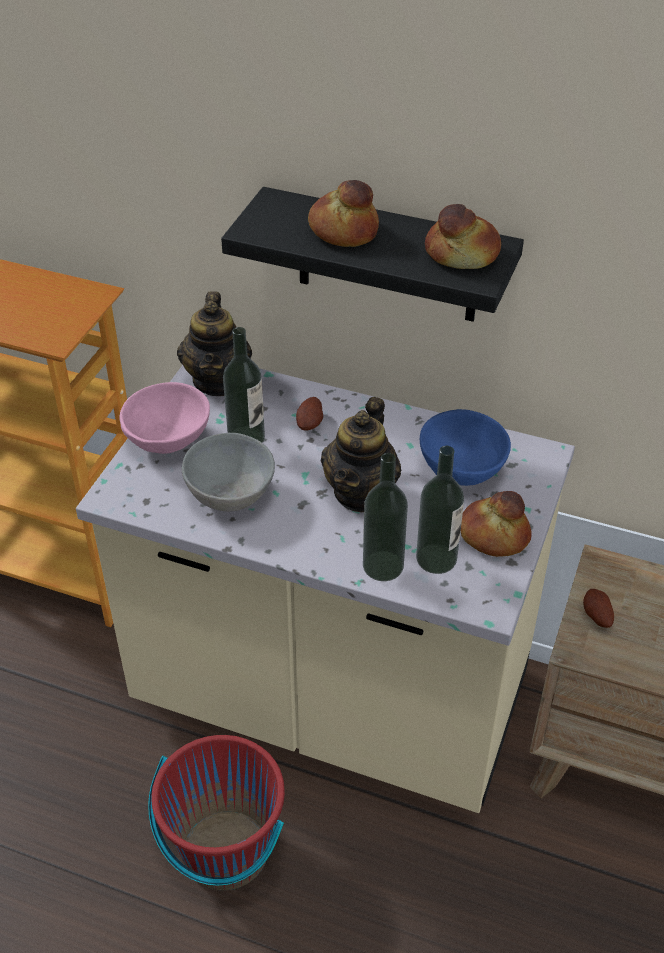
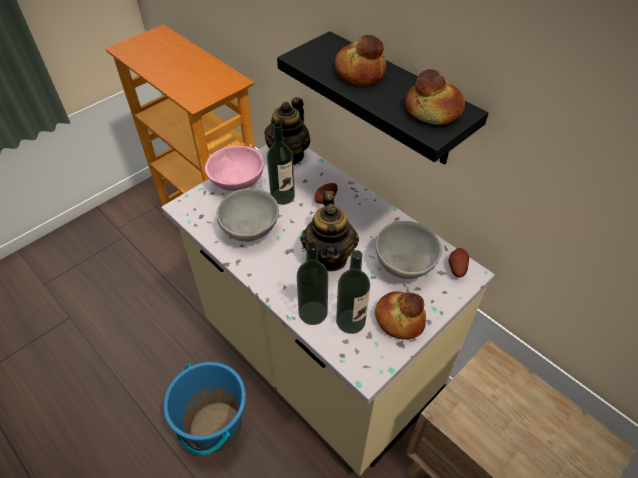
camera: 25 degrees right, 5 degrees up
(225, 852) = (215, 427): red bucket -> blue bucket
(361, 493) = (329, 256): teapot -> teapot turned 45 degrees counterclockwise
(463, 470) = (405, 264): blue bowl -> grey bowl
(596, 616) = (469, 394): potato -> potato (456, 268)

